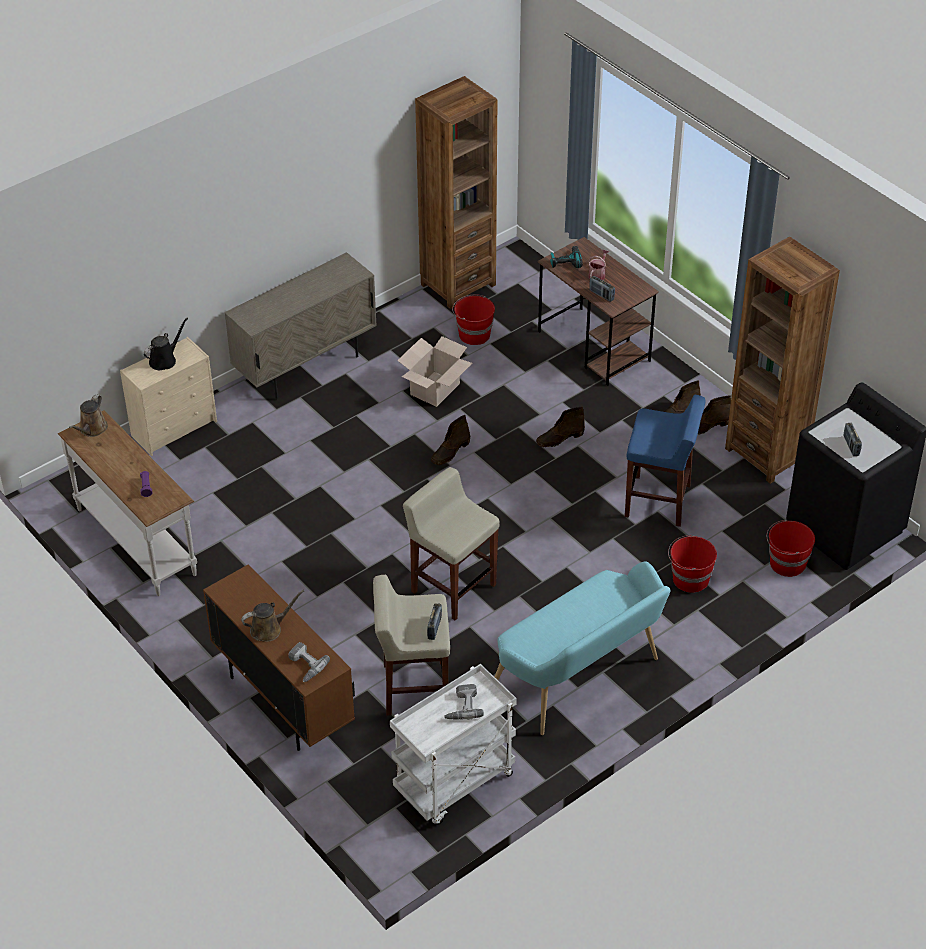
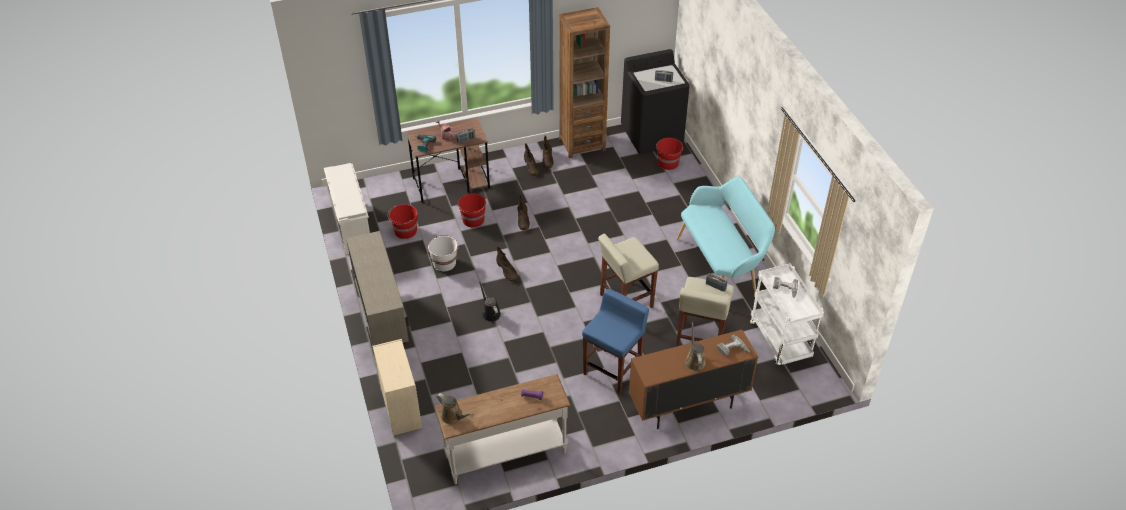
camera: 70 degrees left, 0 degrees up
(165, 360) = (390, 364): black watering can -> black watering can (490, 313)
(434, 389) = (445, 263): cardboard box -> white bucket
(457, 284) = (351, 225): brown bookcase -> white shoe rack
(659, 501) = (597, 195): blue stool -> blue stool (613, 370)
(689, 579) = (663, 202): red bucket -> red bucket (473, 220)

